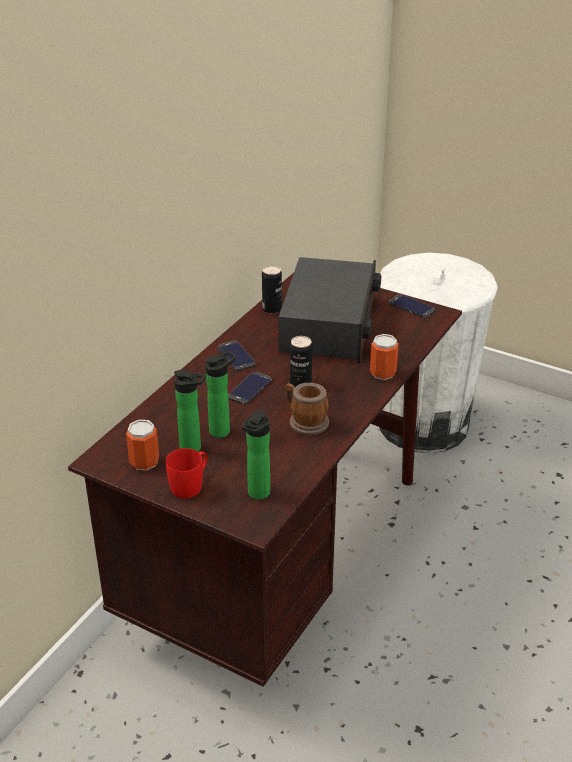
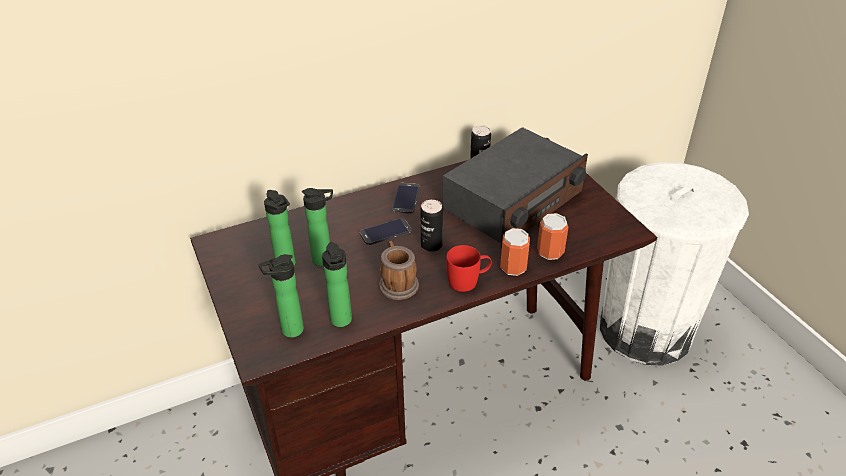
camera: 35 degrees right, 5 degrees up
(144, 462) = (241, 260): can -> can (550, 252)
(190, 485) = (251, 296): red mug -> red mug (468, 281)
(293, 468) = (342, 322): none -> bottle
(411, 306) = (609, 213): phone -> none

